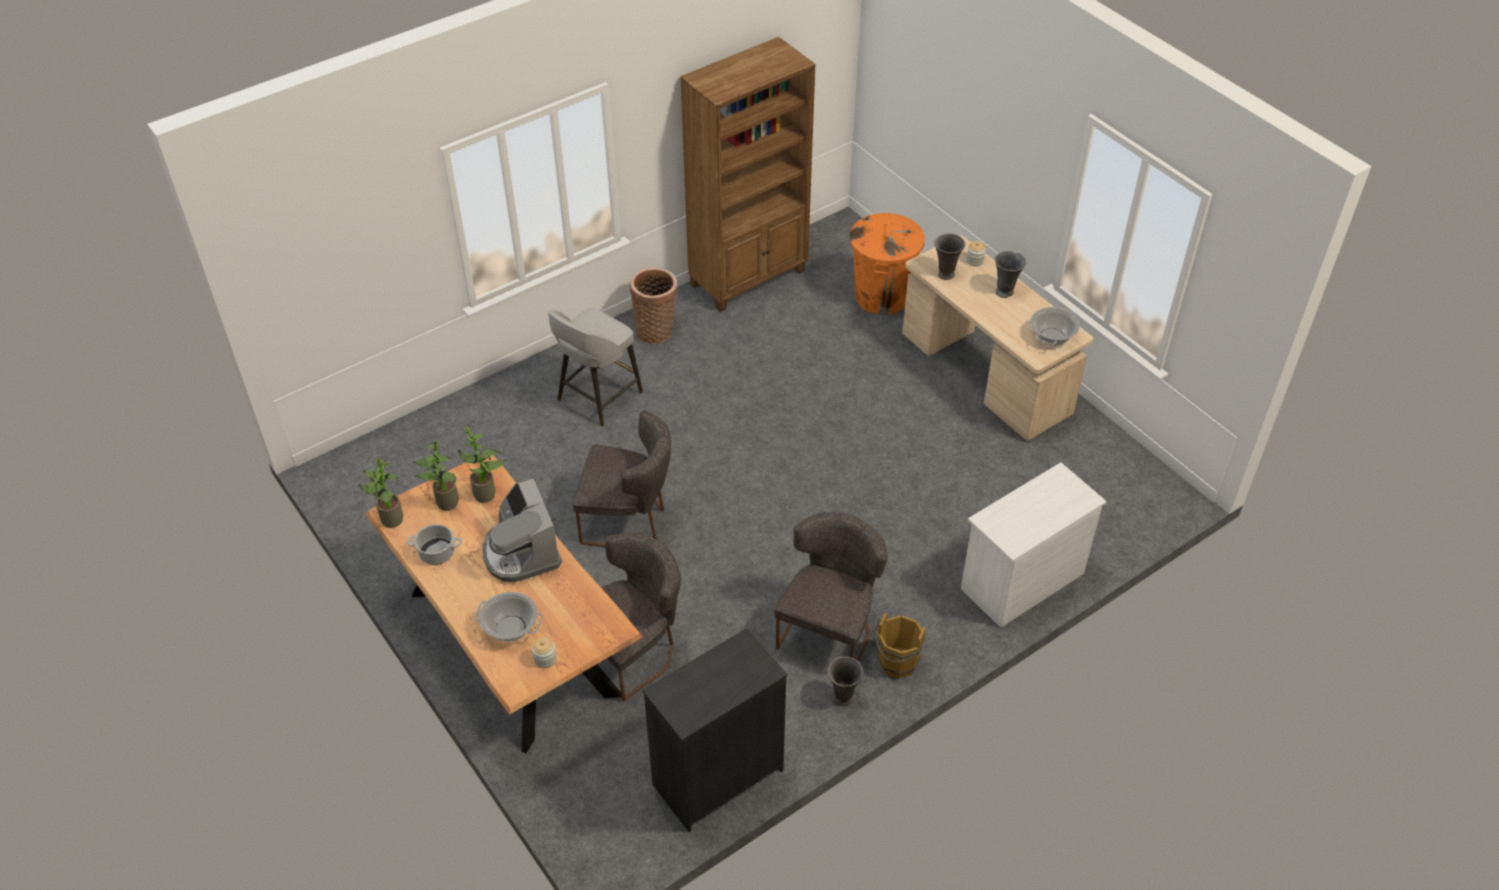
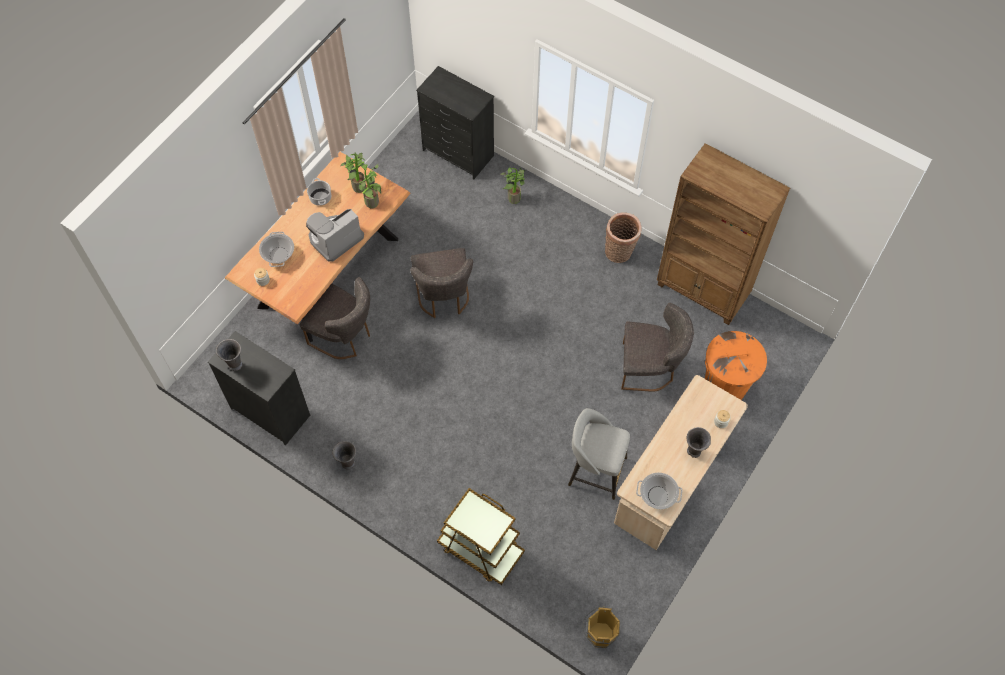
camera: 70 degrees right, 15 degrees up
(389, 519) = (336, 164): potted plant -> potted plant (513, 197)
(402, 443) = (458, 153): none -> black dresser
(598, 397) = (541, 241): grey stool -> grey stool (595, 470)
(829, 630) = (397, 440): grey chair -> grey chair (650, 368)
(896, 665) = (383, 487): brown bucket -> brown bucket (598, 634)
(945, 275) = (694, 405): grey vase -> grey vase (235, 364)
(1021, 581) = (480, 549): white dresser -> brown cart

